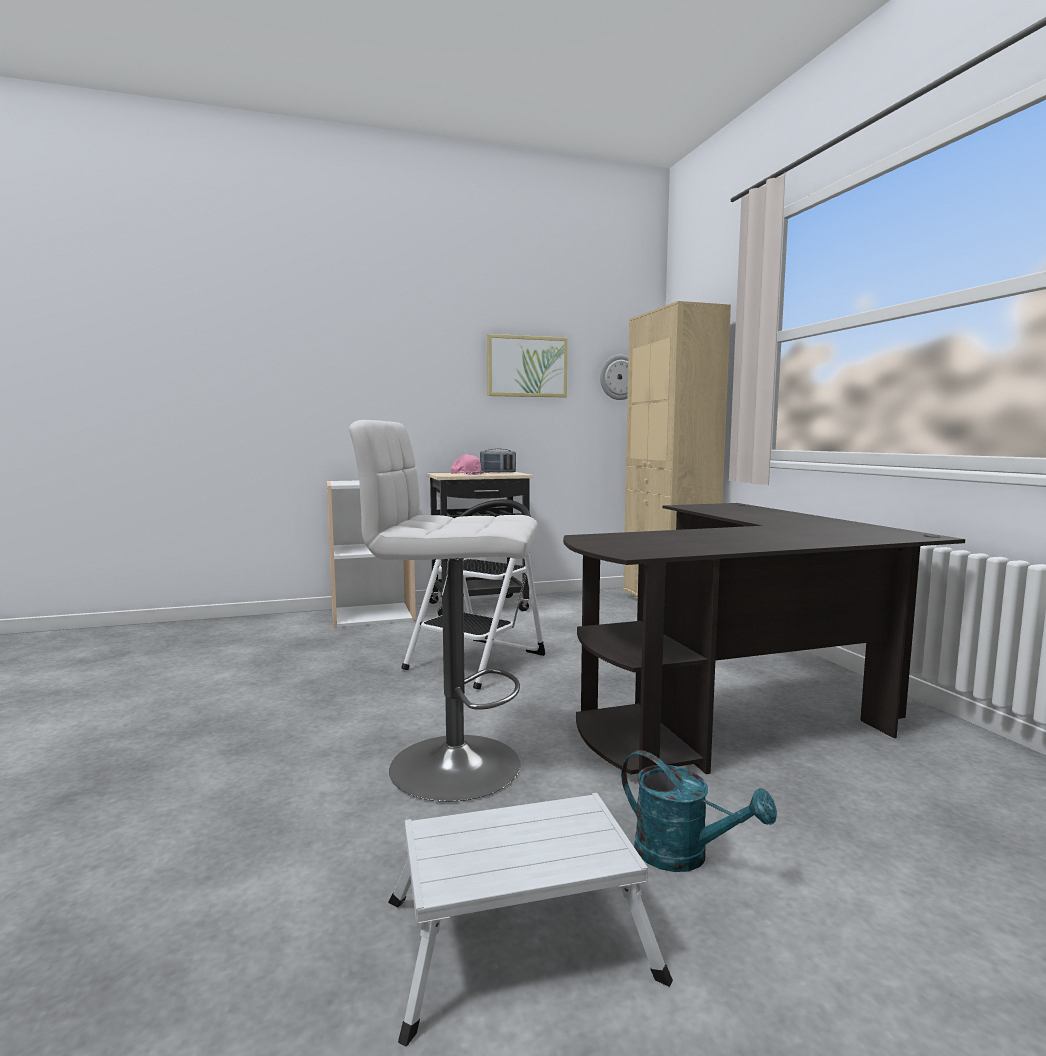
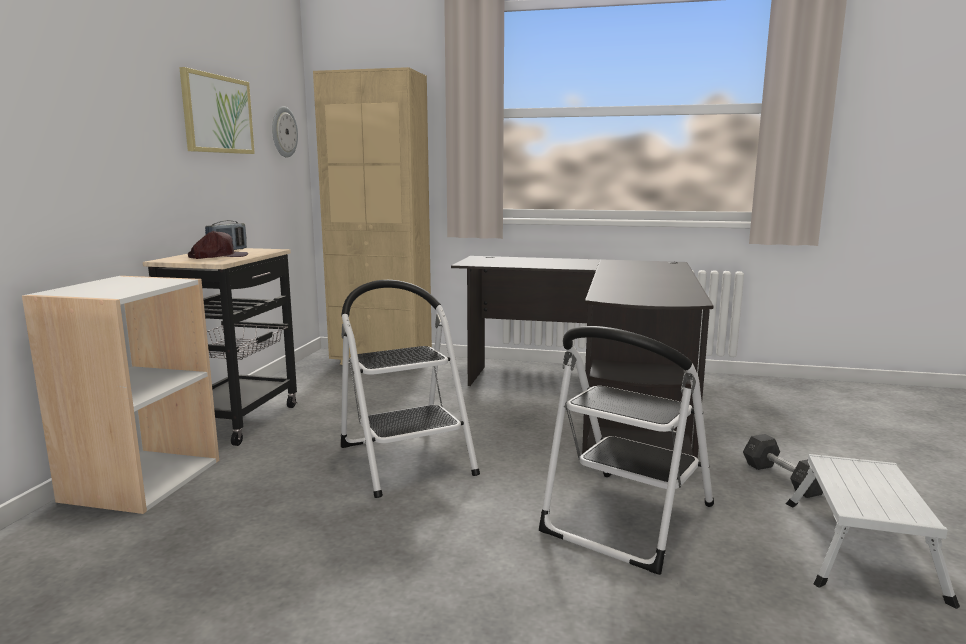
camera: 60 degrees left, 5 degrees up
(454, 766) = (625, 520): white stool -> step ladder
(469, 473) = (218, 256): pink cap -> brown cap
(684, 855) = (783, 478): turquoise watering can -> grey dumbbell

